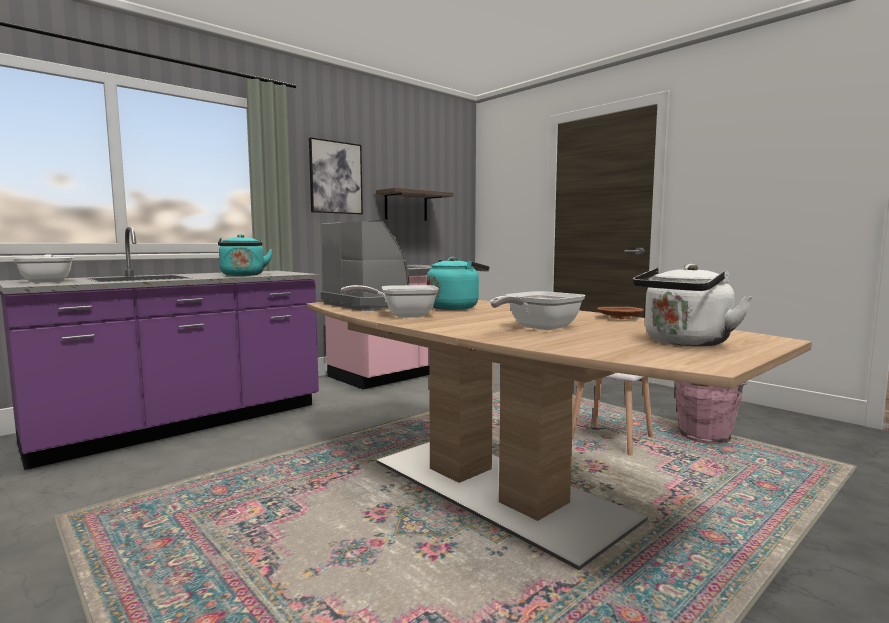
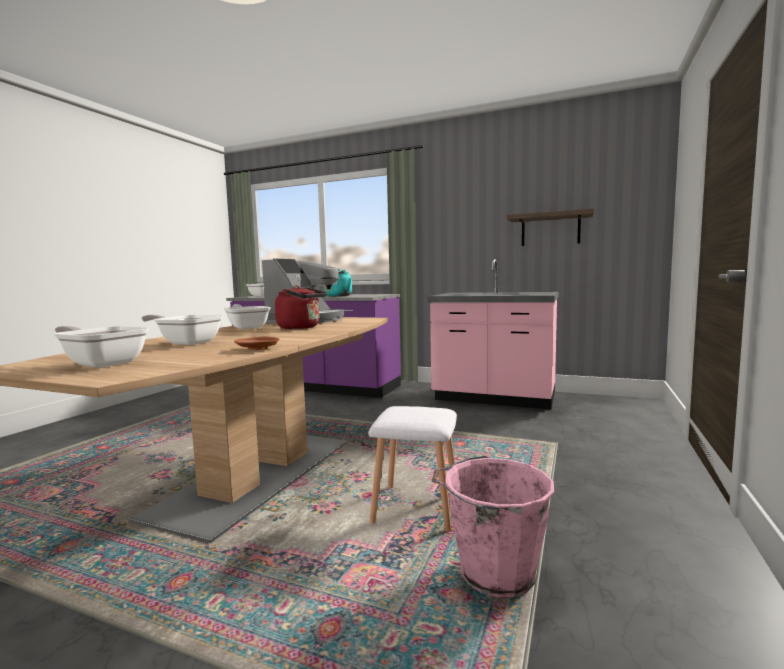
camera: 65 degrees right, 0 degrees up
(335, 177) = (468, 213): picture -> none
(455, 307) = (301, 327): turquoise kettle -> red kettle
(684, 342) = (102, 363): white kettle -> frying pan

